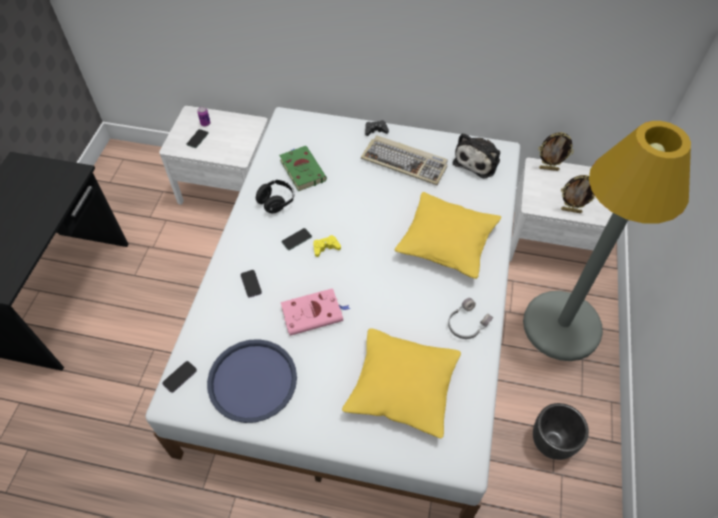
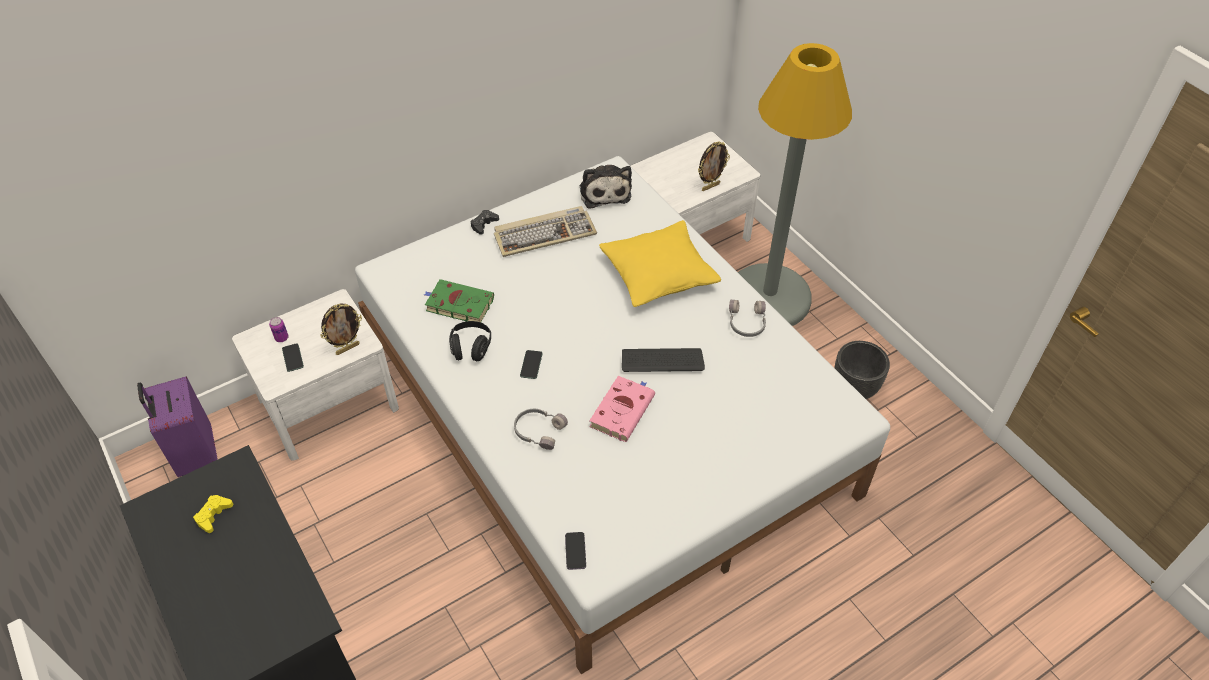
camera: 45 degrees left, 5 degrees down
(141, 165) = (196, 456): none -> purple suitcase
(251, 284) = (539, 431): phone -> grey headphones
(252, 381) = (640, 500): blue tray -> none
(326, 248) = (565, 352): yellow game controller -> yellow game controller (213, 515)
(377, 302) = (662, 361): none -> keyboard
(402, 387) = (757, 406): yellow pillow -> none
(548, 168) = (656, 164): picture frame -> picture frame (347, 348)

